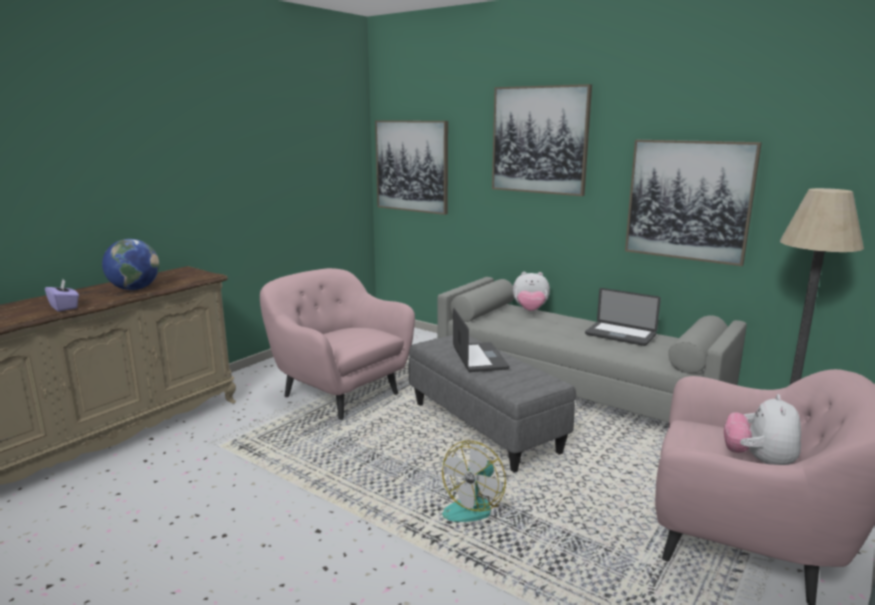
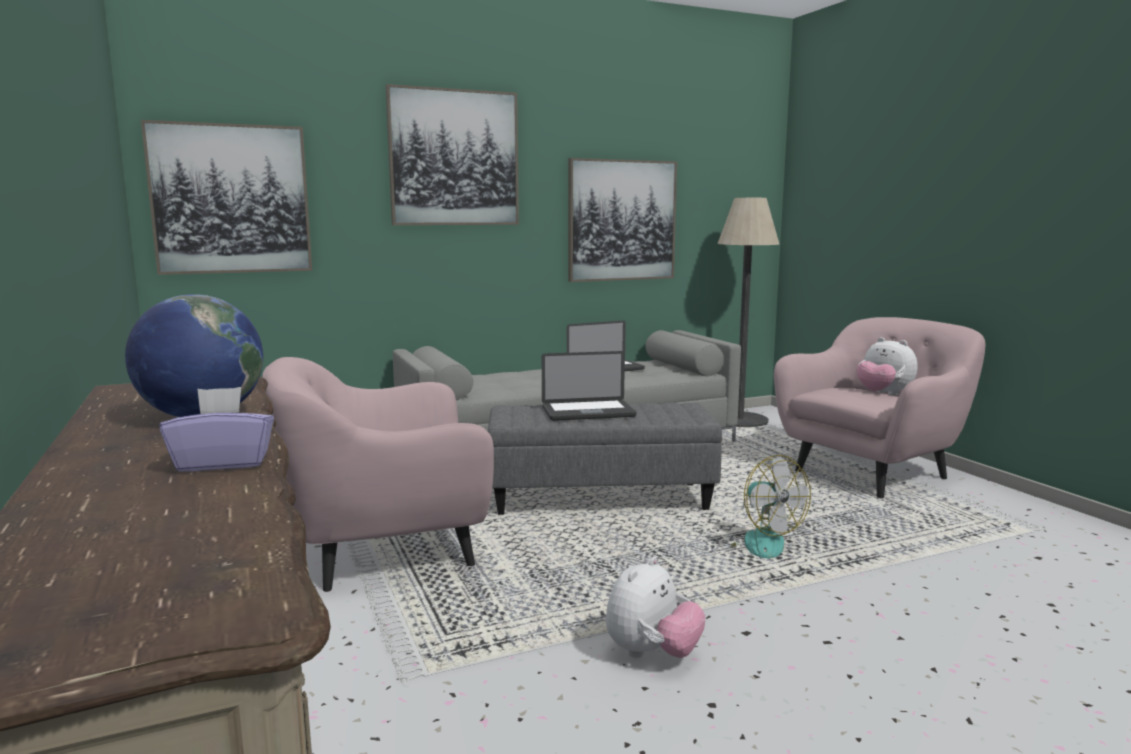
camera: 60 degrees left, 5 degrees down
(479, 358) = (588, 412): laptop -> laptop turned 150 degrees clockwise
(530, 311) = (481, 375): plush toy -> plush toy (652, 653)

